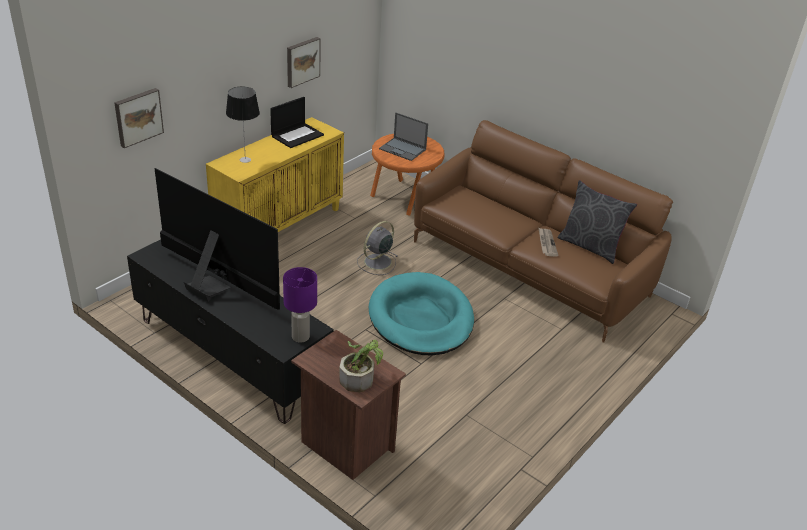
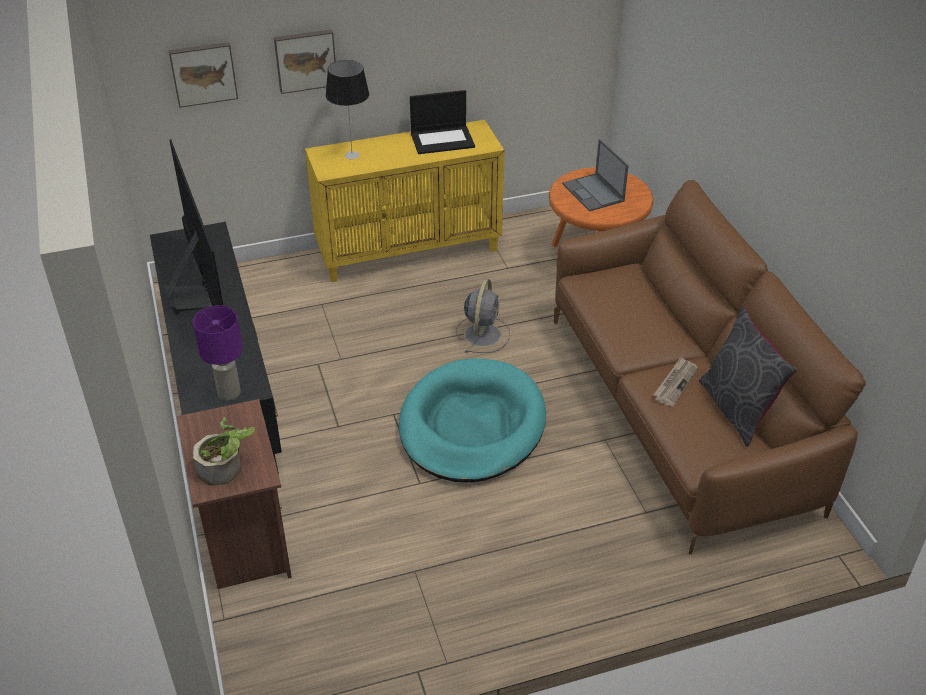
camera: 35 degrees right, 5 degrees up
(302, 61) = (471, 43): picture -> picture (305, 60)
(377, 262) = (483, 334): grey fan -> grey fan turned 120 degrees clockwise

